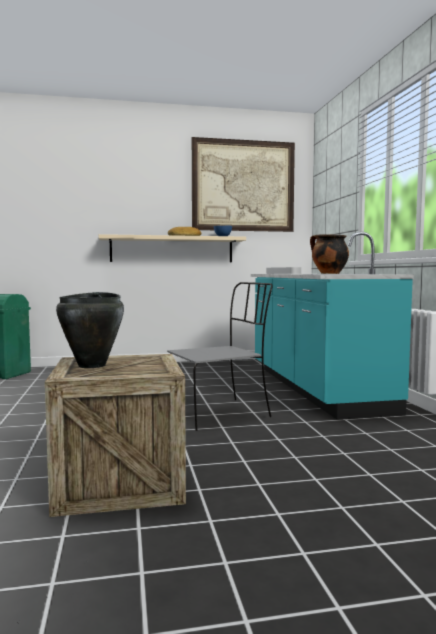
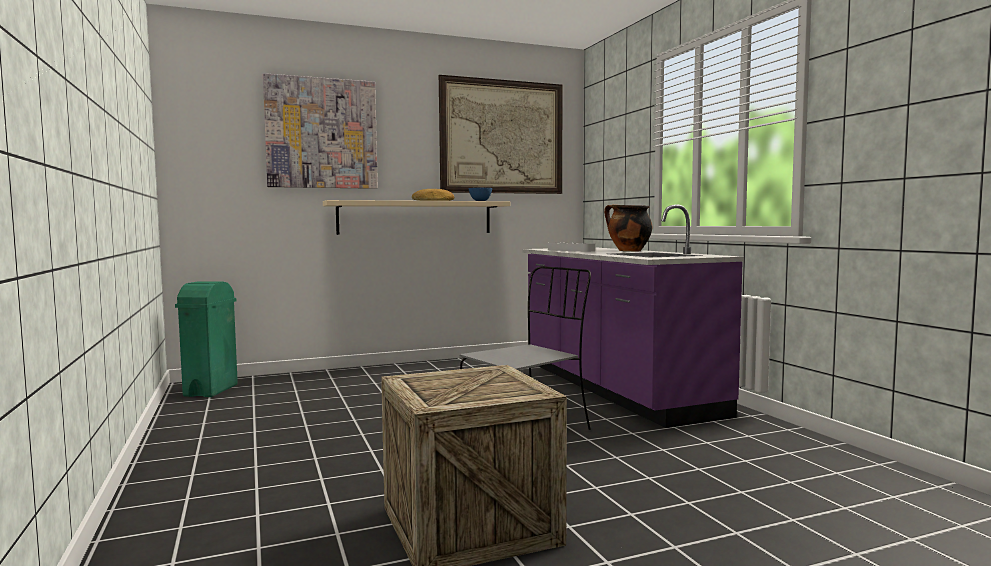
camera: 10 degrees left, 0 degrees up
(92, 365) = (439, 387): black cooking pot -> none
(99, 184) = (321, 133): none -> picture
(314, 388) = (614, 389): turquoise counter -> purple counter

